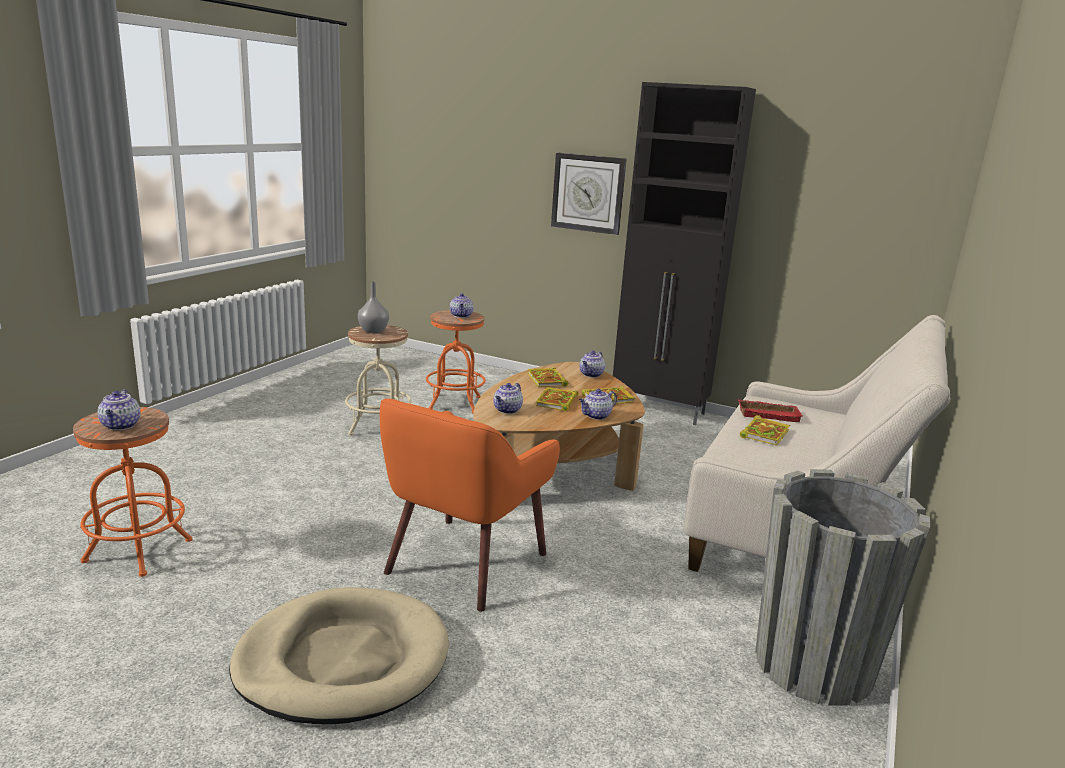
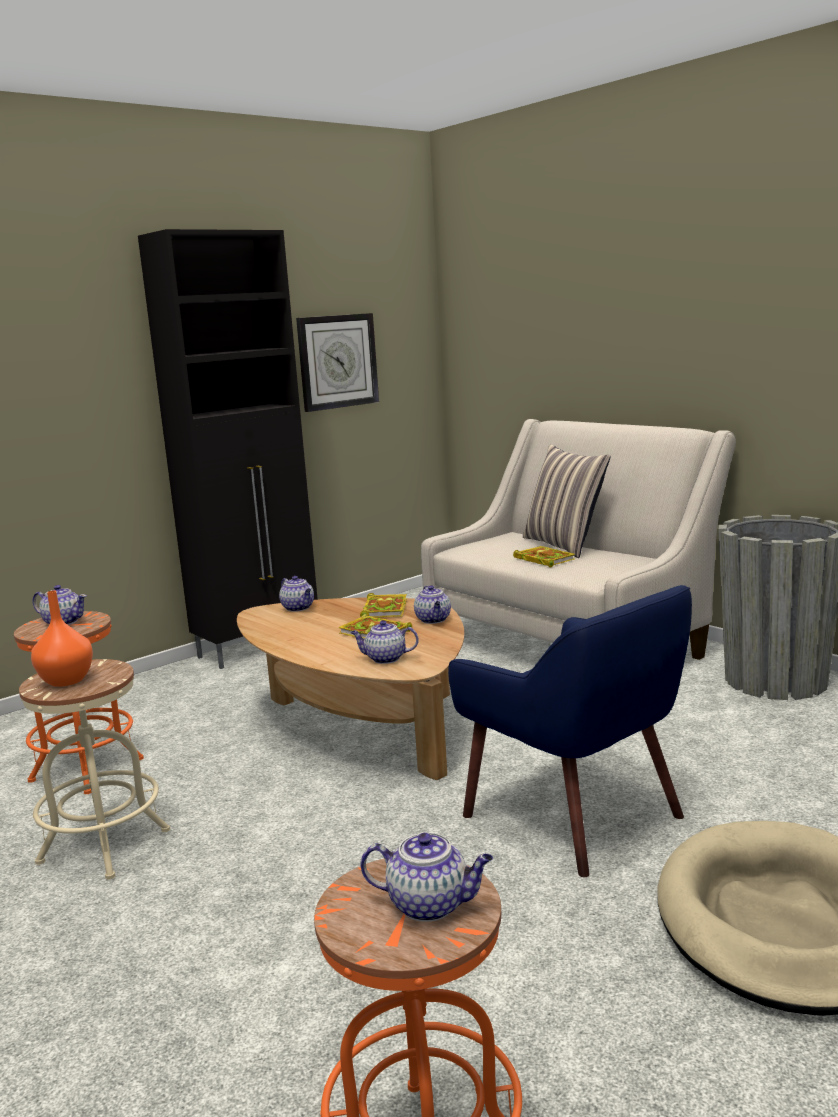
camera: 65 degrees left, 5 degrees down
(373, 331) = (67, 681): grey vase -> orange vase
(464, 563) = (576, 816): orange armchair -> blue armchair
(507, 410) = (385, 659): teapot -> teapot turned 135 degrees clockwise
(547, 380) = (297, 630): book -> none
(588, 193) = (74, 399): wall clock -> wall clock (337, 361)
(769, 414) = (497, 552): red tray -> none
(825, 439) = (564, 545): none -> pillow

